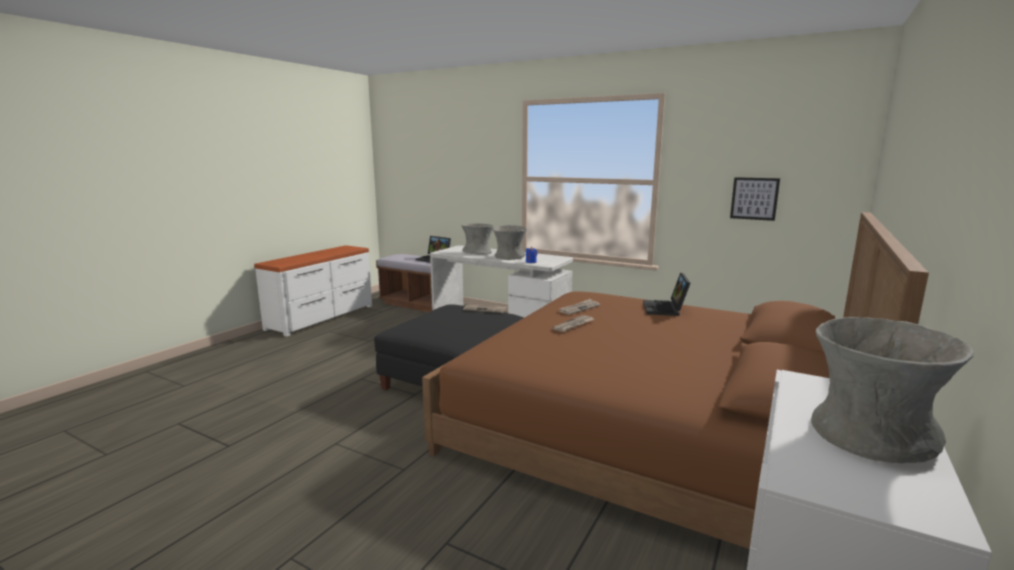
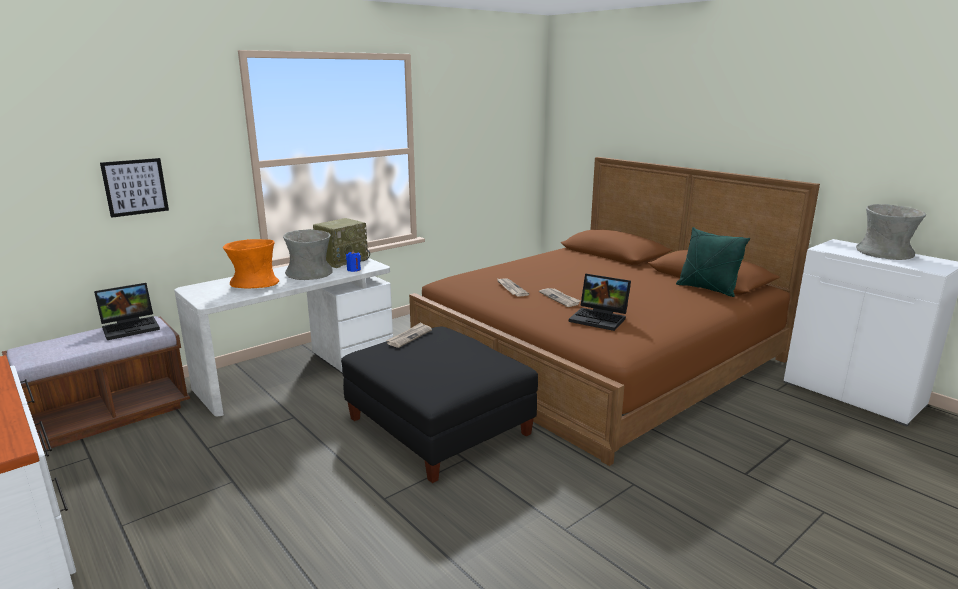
camera: 70 degrees left, 5 degrees up
(477, 253) = (254, 284): grey vase -> orange vase
(548, 257) = (342, 260): none -> radio
(665, 309) = (537, 265): laptop -> laptop (600, 318)
(714, 389) = (707, 289): none -> green pillow
(754, 198) = (484, 155): picture -> picture (135, 187)

